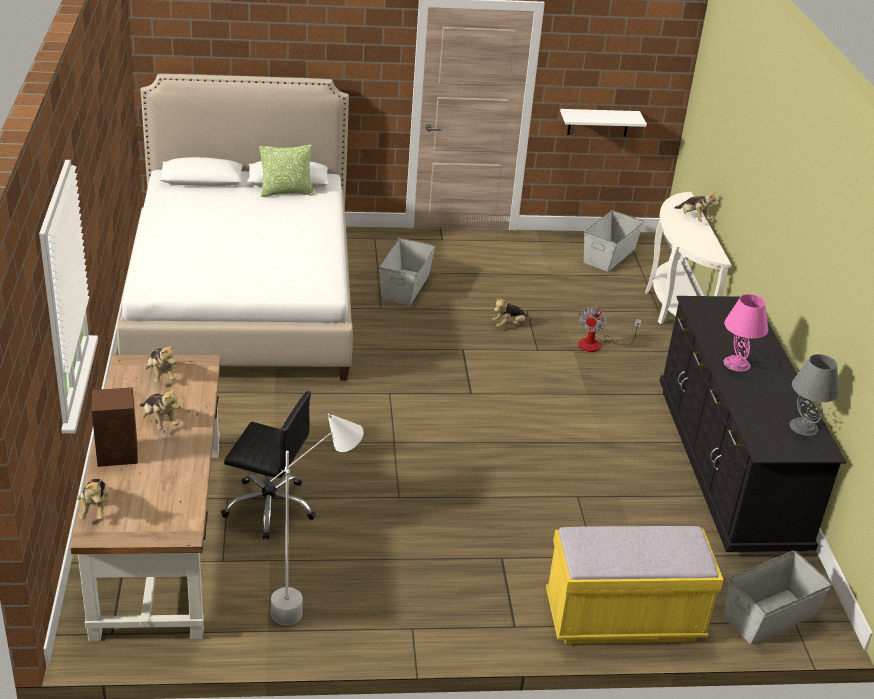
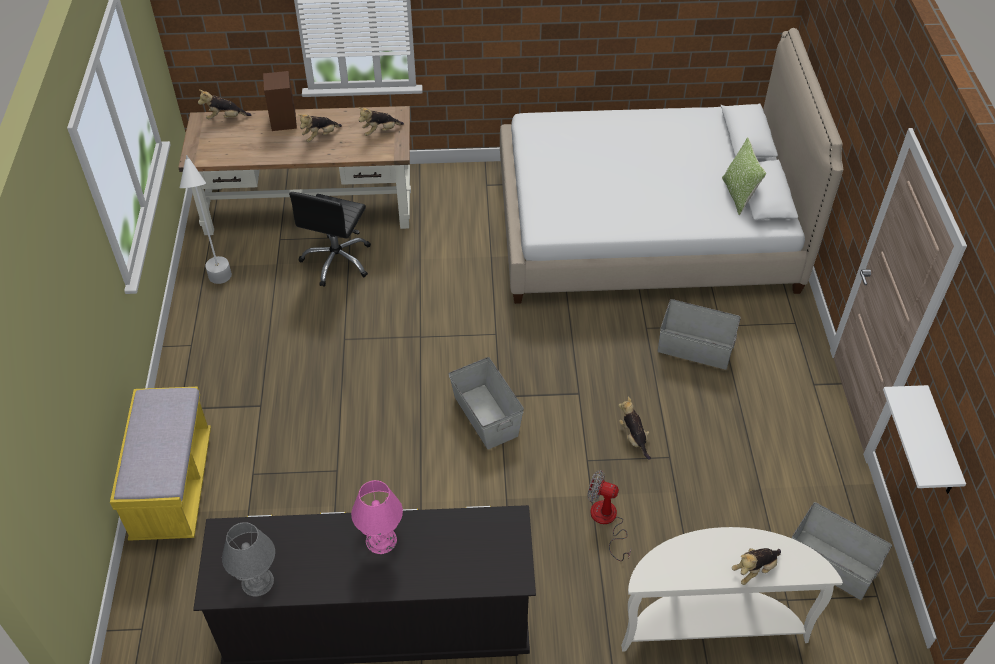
camera: 95 degrees right, 15 degrees up
(770, 616) = (152, 608): grey storage box -> grey storage box (485, 416)

